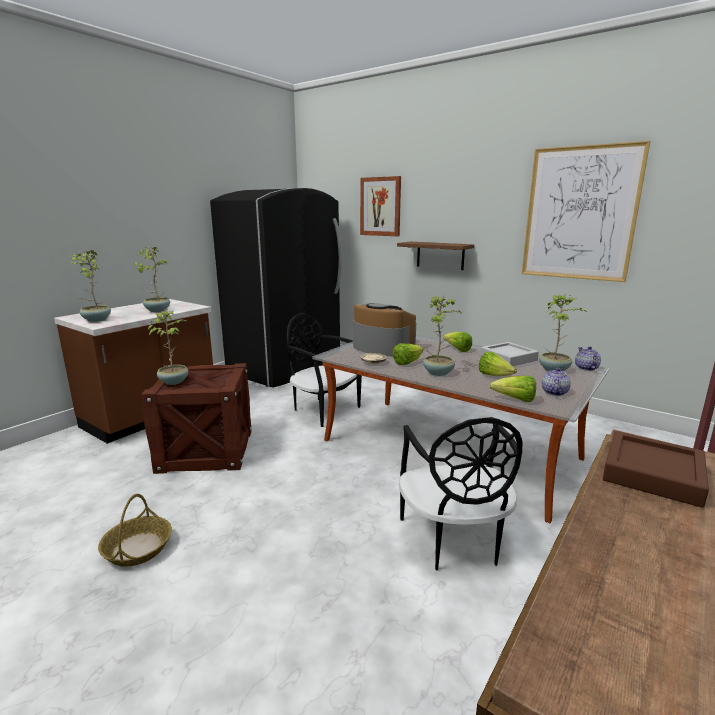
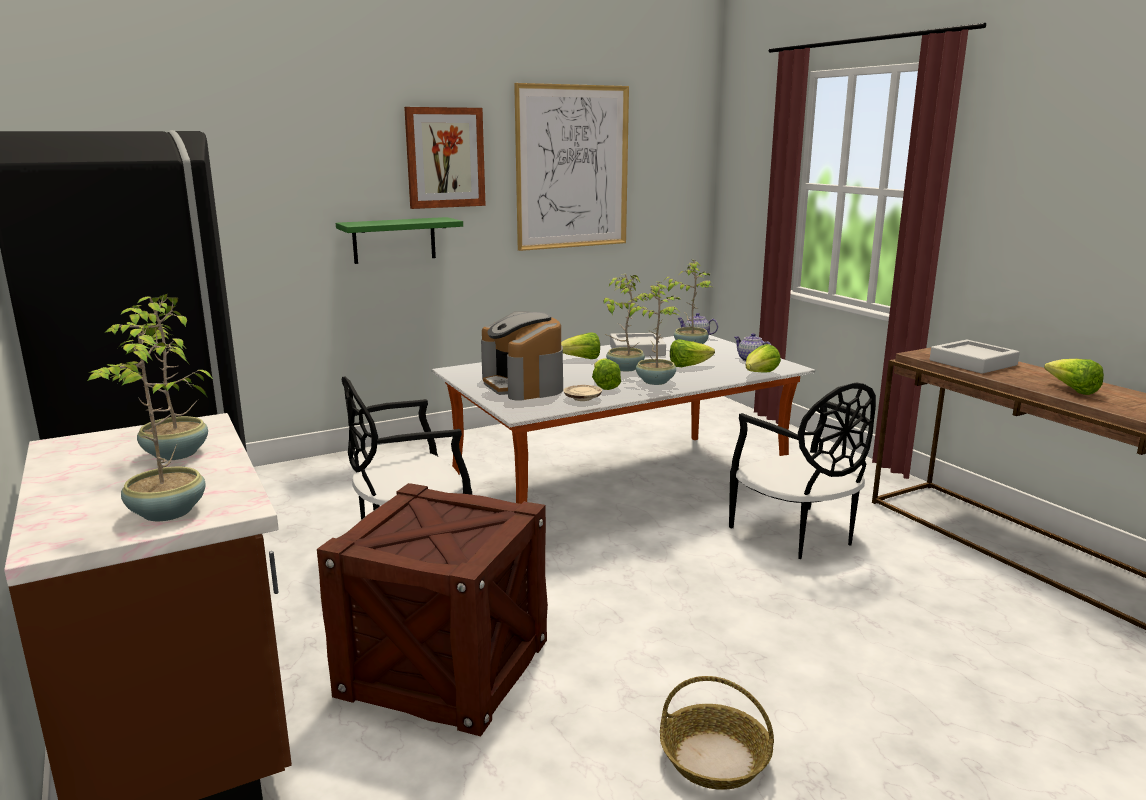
camera: 65 degrees left, 0 degrees up
(174, 381) = (427, 549): potted plant -> potted plant (624, 368)
(380, 206) = (262, 163): picture -> picture (445, 158)
(382, 347) = (524, 385): coffee machine -> coffee machine turned 90 degrees counterclockwise
(440, 255) = (394, 240): brown shelf -> green shelf
(454, 541) = (797, 534): black chair -> black chair turned 45 degrees clockwise
(623, 554) = (1072, 390): none -> lettuce
(652, 474) = (973, 363): brown tray -> grey tray

